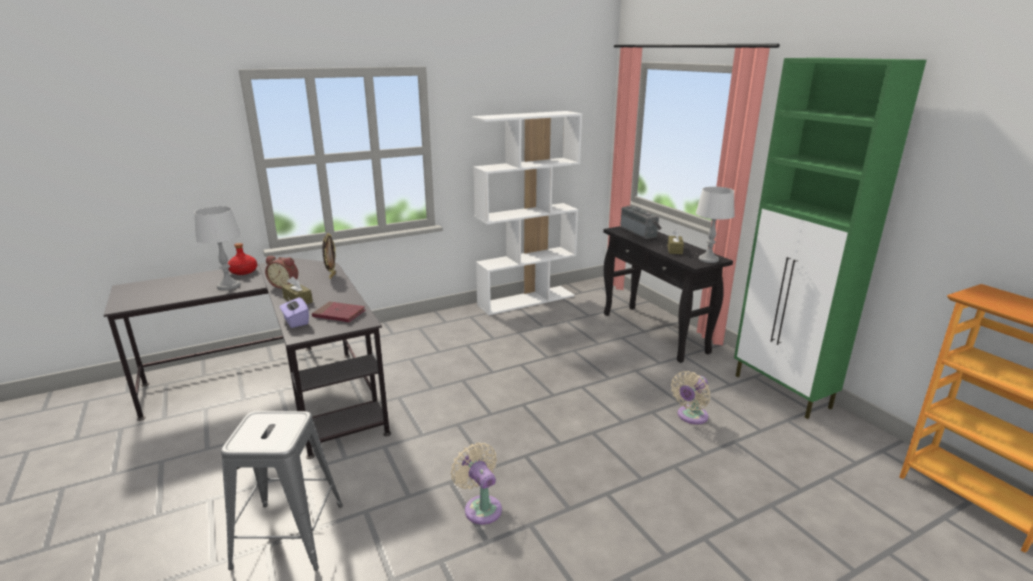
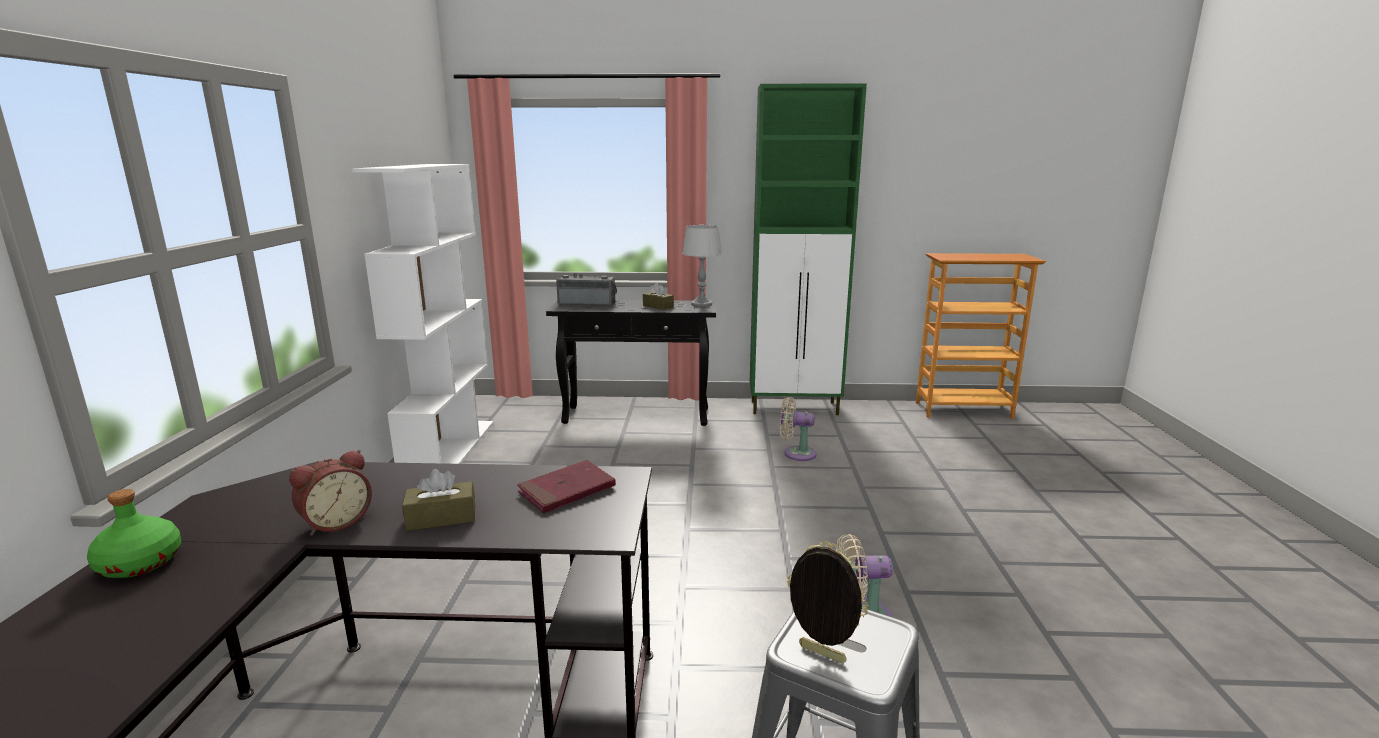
camera: 60 degrees left, 5 degrees down
(228, 286) = (200, 592): grey table lamp -> none
(243, 271) = (141, 563): red bottle -> green bottle
(295, 321) = (542, 530): purple tissue box -> none
(332, 275) = (376, 473): picture frame -> picture frame (820, 655)
(690, 417) = (796, 453): beige fan -> beige fan turned 120 degrees clockwise

